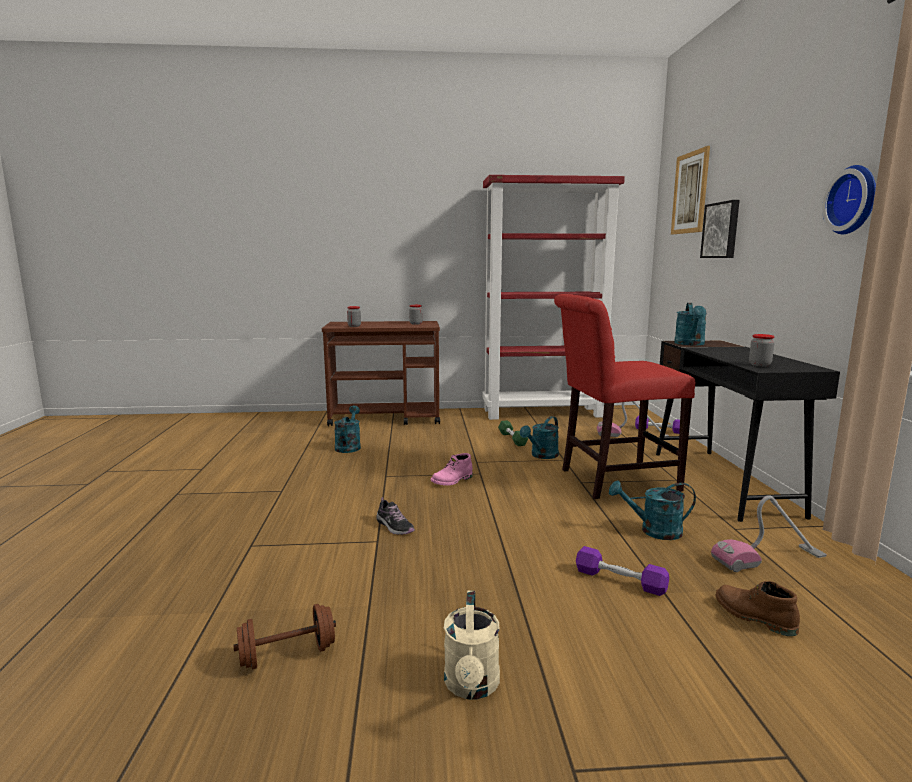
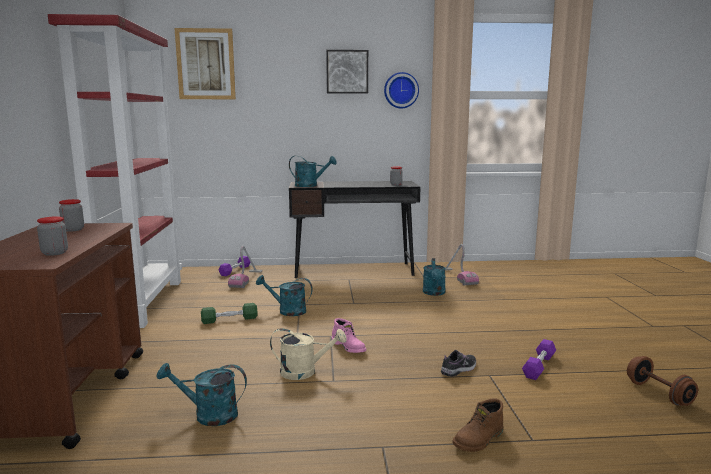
camera: 90 degrees left, 0 degrees up
(472, 687) = (627, 342): beige watering can -> beige watering can (305, 372)
(541, 456) = (287, 311): turquoise watering can -> turquoise watering can turned 150 degrees clockwise
(612, 480) = (349, 294): red chair -> none
(620, 580) = (500, 306): purple dumbbell -> purple dumbbell (539, 366)
(721, 230) = (267, 99): picture -> picture (347, 72)
(753, 617) = (517, 287): brown boot -> brown boot (479, 440)

